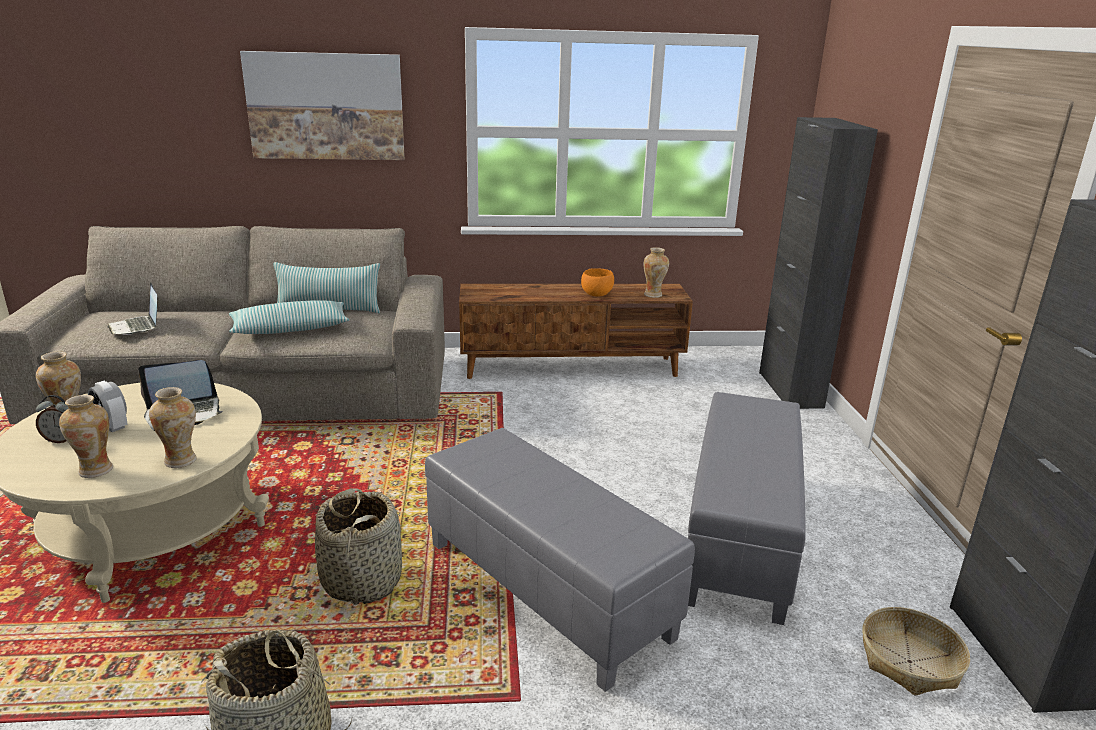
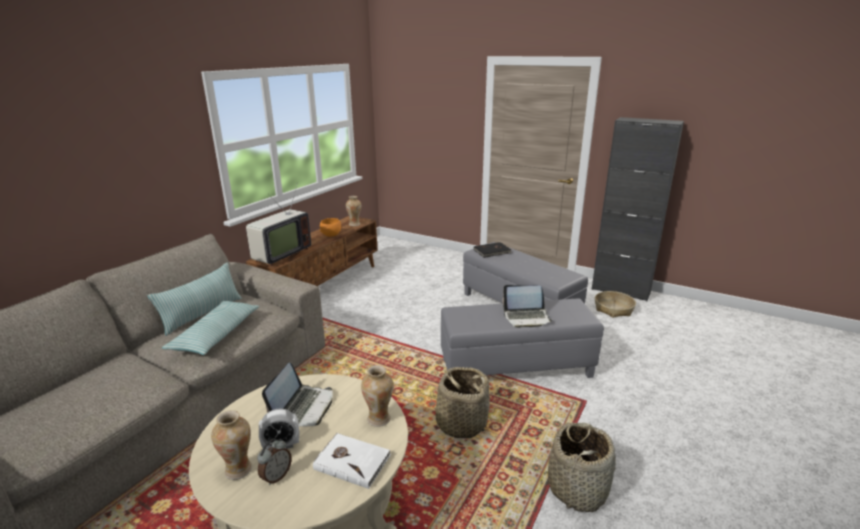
camera: 55 degrees left, 0 degrees up
(96, 470) = (352, 461): vase -> white book
(137, 327) = (80, 406): laptop -> laptop (526, 317)
(326, 106) = (107, 152): picture -> none
(498, 291) = (279, 255): none -> television
(752, 412) = (492, 251): none -> black book
(790, 390) = (422, 249): black cabinet -> none

